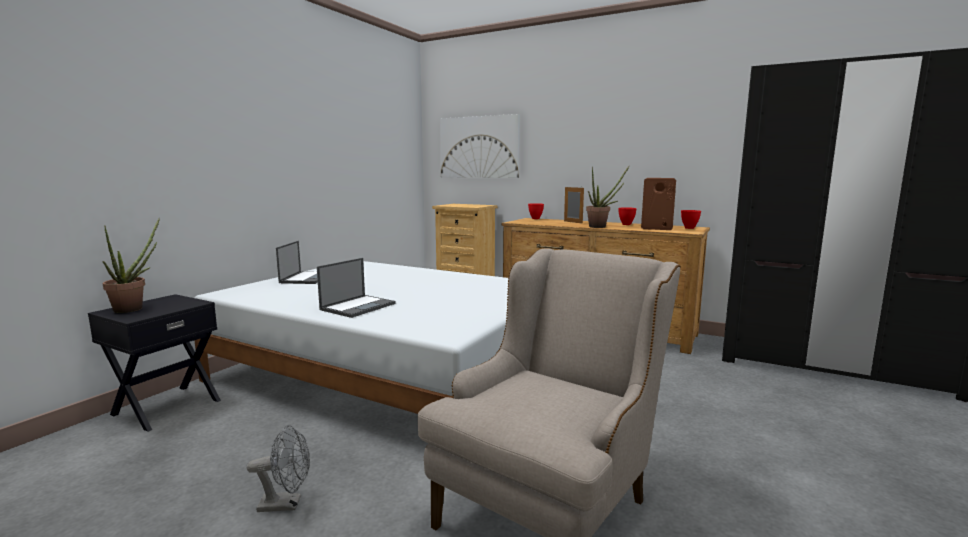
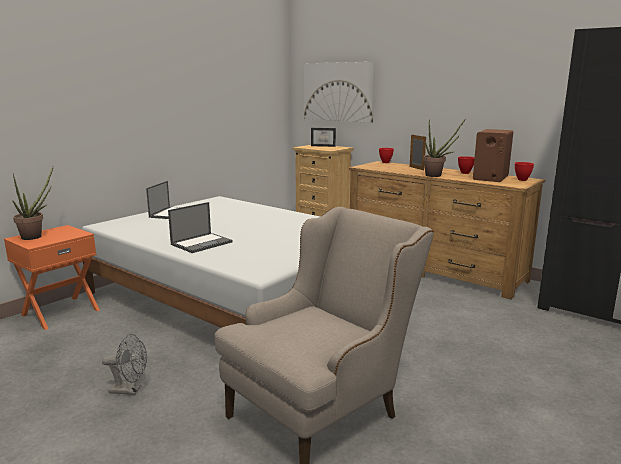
camera: 10 degrees right, 5 degrees up
(166, 407) = (60, 312): black nightstand -> orange nightstand
(465, 204) = (324, 146): none -> picture frame

